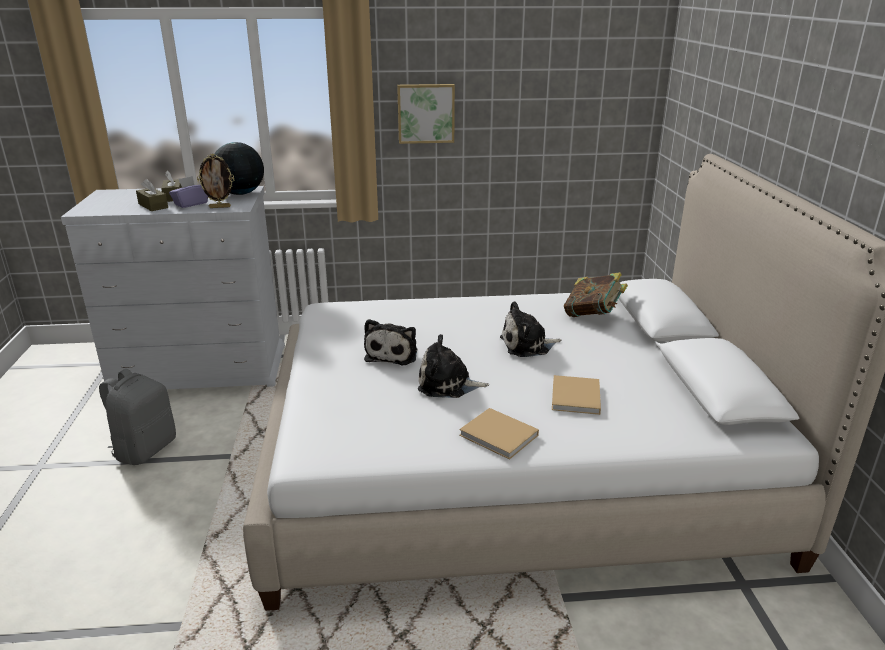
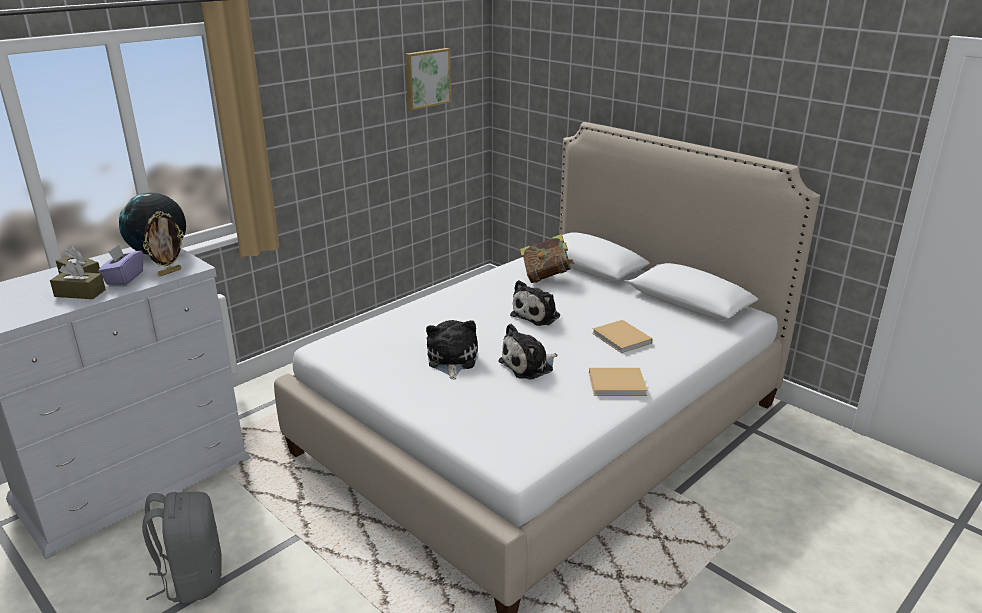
camera: 40 degrees left, 0 degrees up
(393, 354) = (451, 360): plush toy -> plush toy turned 150 degrees counterclockwise
(426, 113) = (306, 124): picture -> picture (426, 78)

